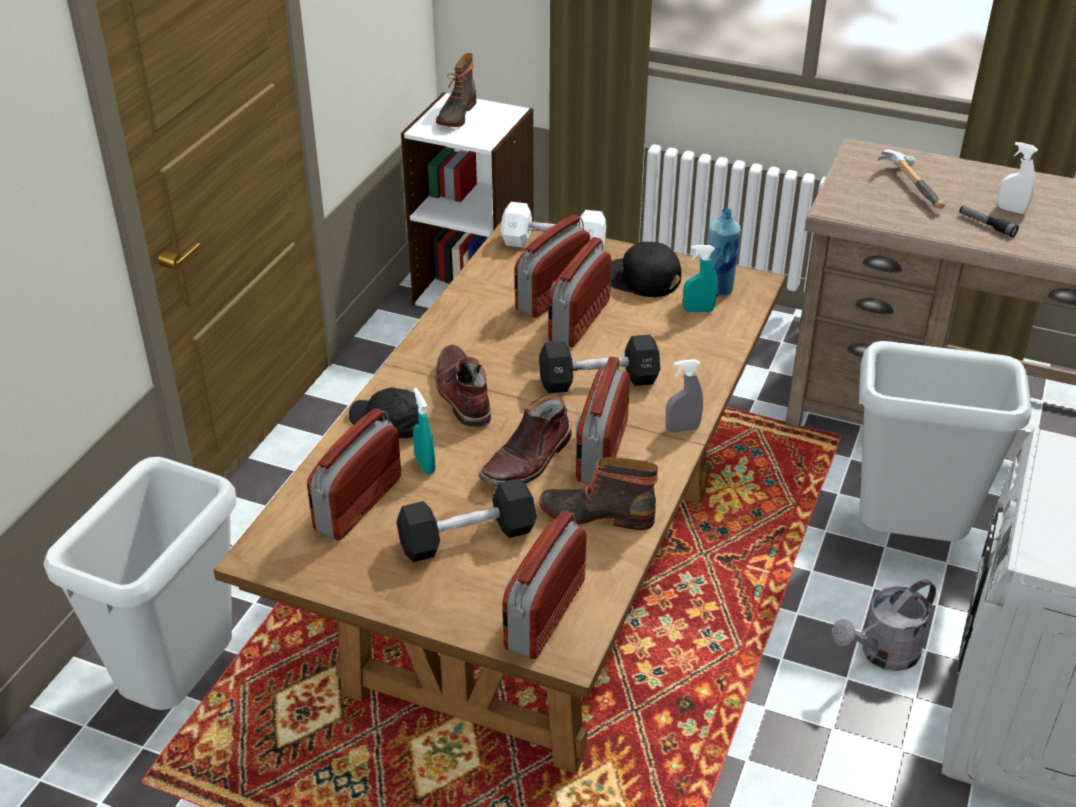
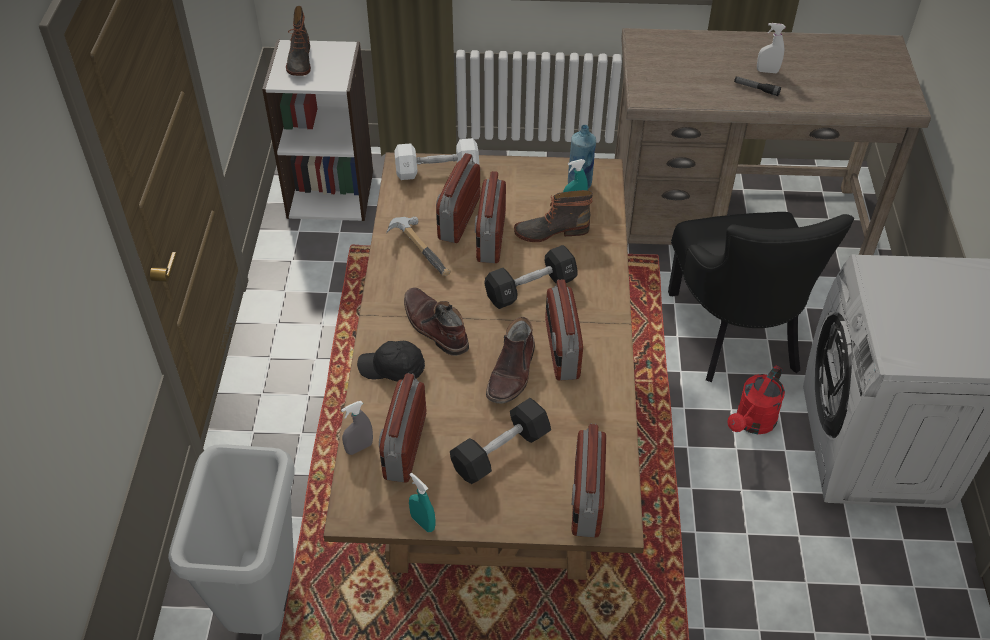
camera: 20 degrees left, 10 degrees up
(425, 465) = (438, 398): turquoise spray bottle -> turquoise spray bottle (423, 523)
(597, 513) = (583, 403): boot -> boot (551, 230)
(641, 278) = (519, 187): black cap -> none
(682, 429) = (610, 314): grey spray bottle -> grey spray bottle (359, 448)
(882, 654) = (752, 423): grey watering can -> red watering can
(906, 540) = (734, 329): grey trash can -> black chair
(914, 186) = (692, 64): hammer -> hammer (422, 249)

